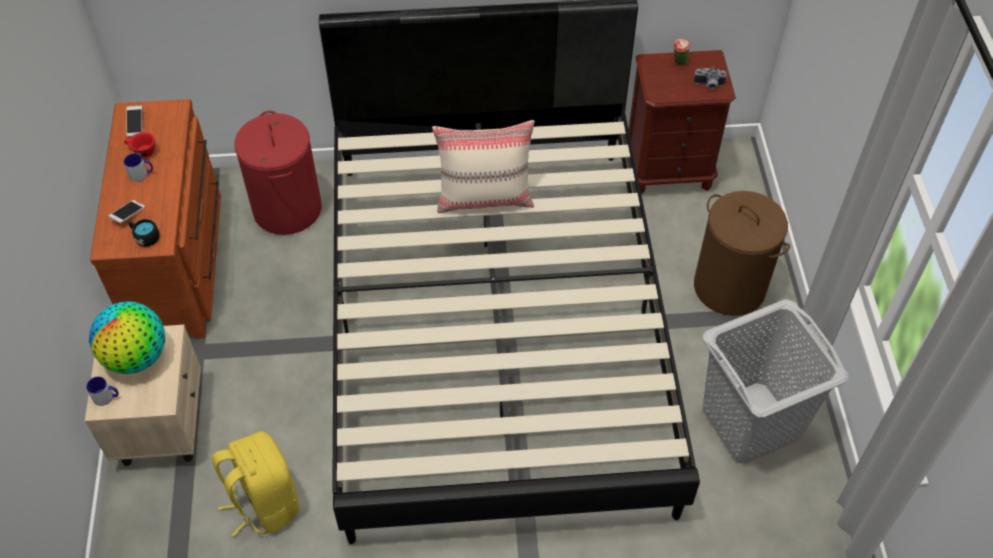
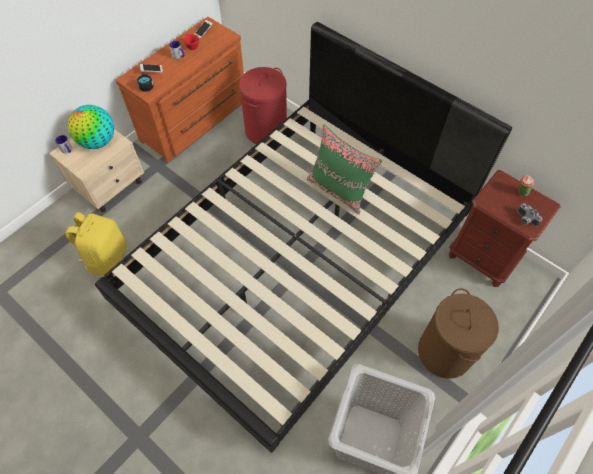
camera: 45 degrees right, 5 degrees up
(485, 198) = (339, 190): beige pillow -> green pillow

